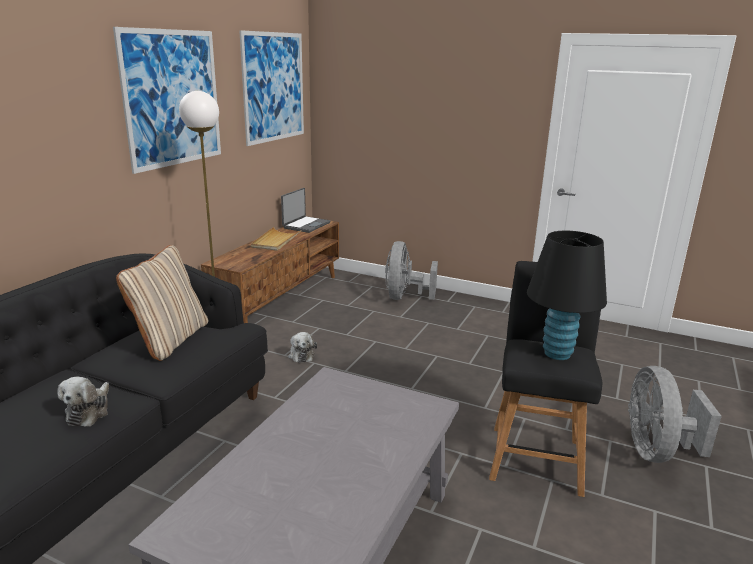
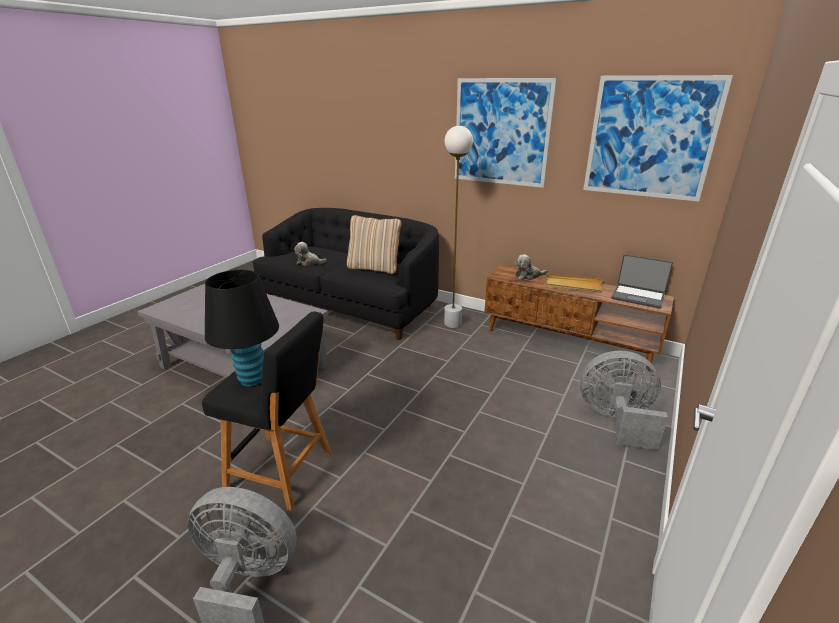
camera: 95 degrees right, 5 degrees up
(301, 355) = (460, 354): plush toy -> plush toy (528, 276)

